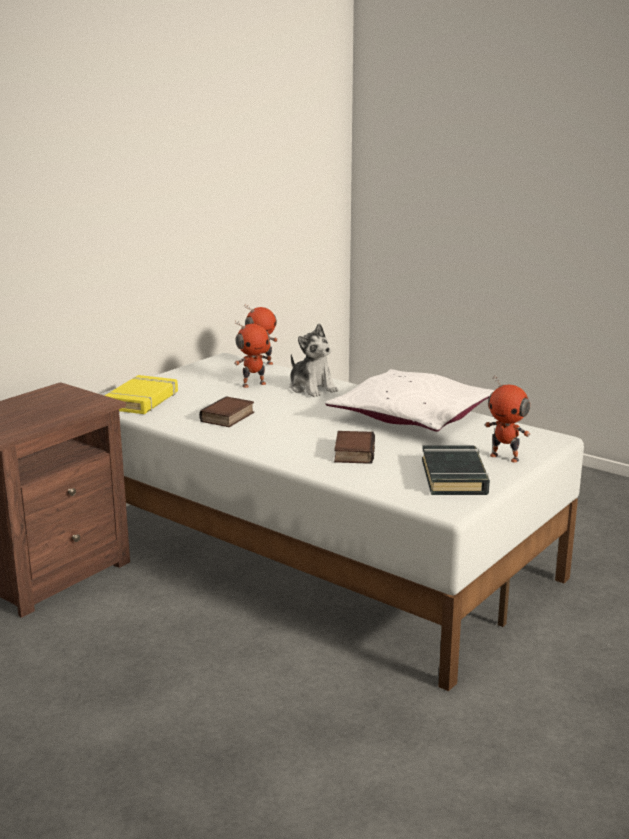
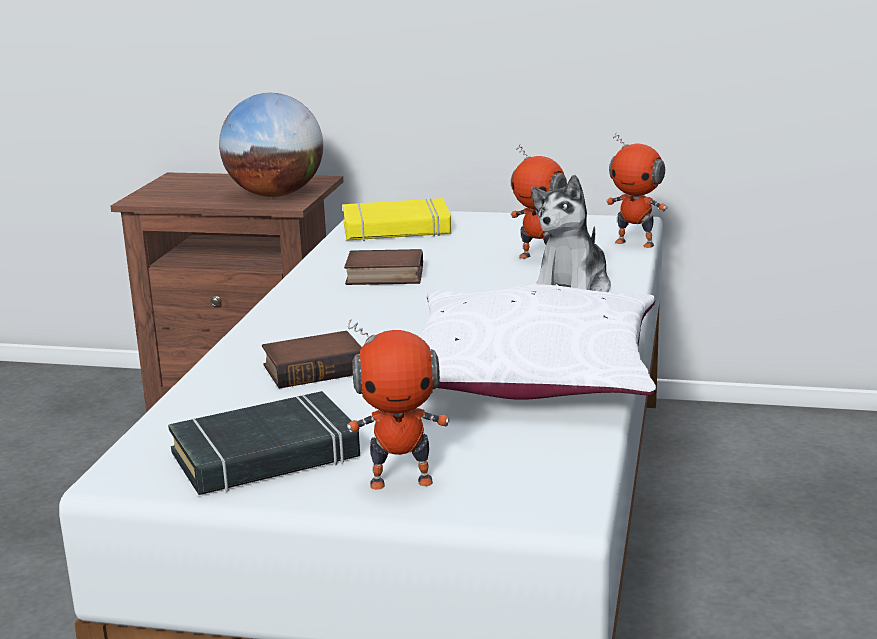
camera: 65 degrees right, 0 degrees up
(73, 402) = (275, 195): none -> globe
(505, 457) = (401, 481): toy robot -> toy robot turned 105 degrees counterclockwise

